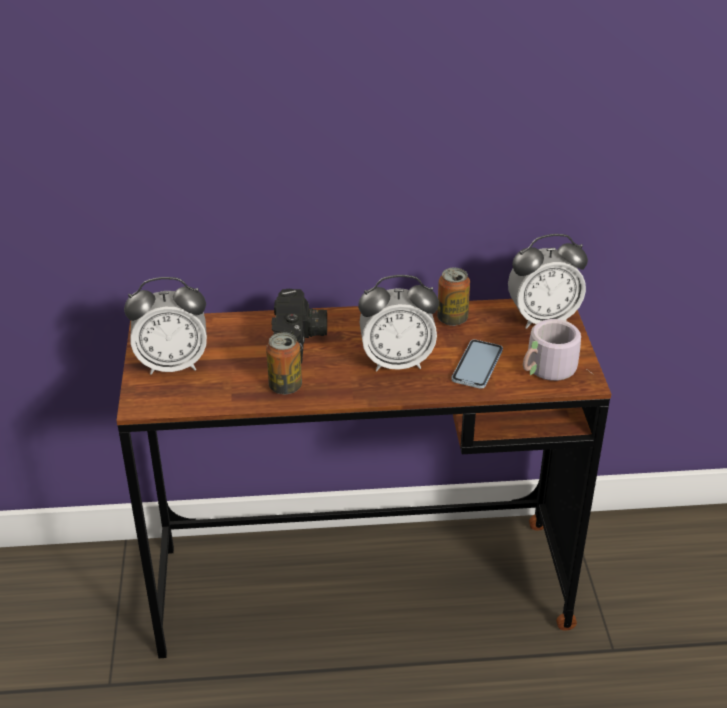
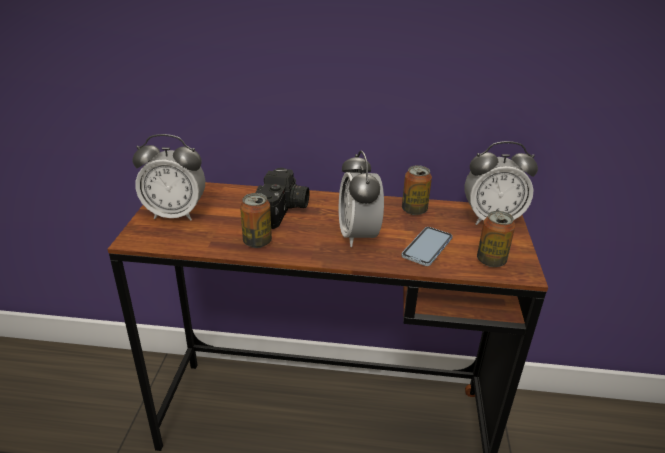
camera: 10 degrees right, 5 degrees down
(397, 362) = (358, 236): alarm clock -> alarm clock turned 75 degrees clockwise
(548, 371) = (491, 261): grey mug -> can

